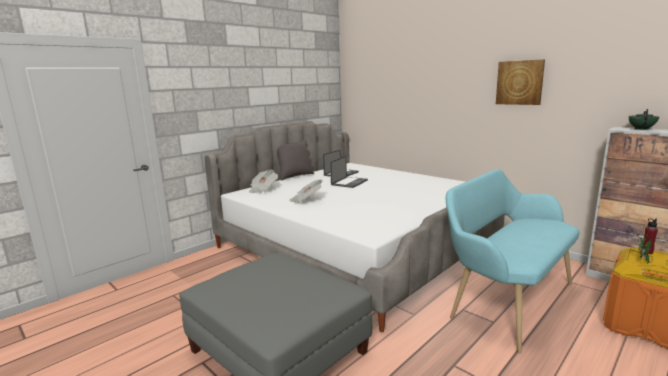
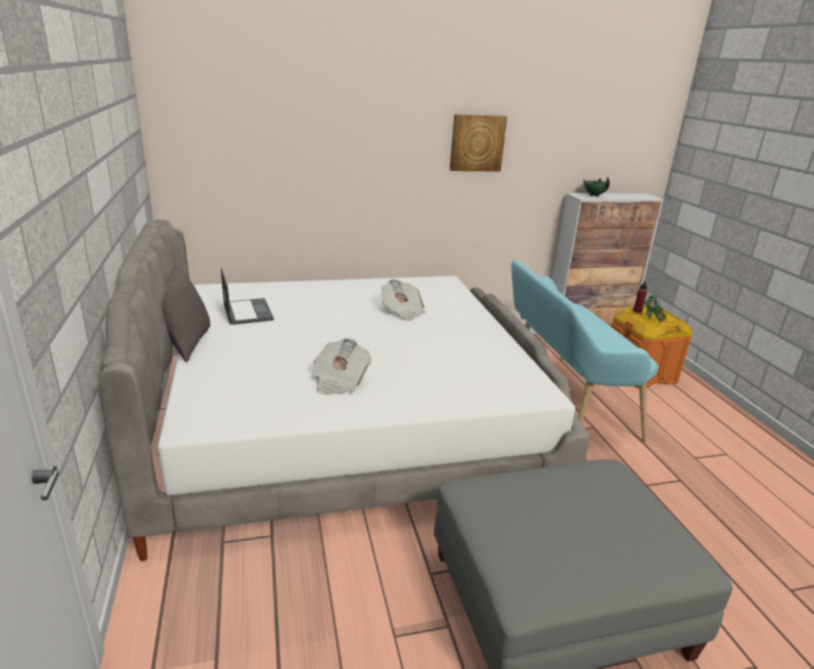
camera: 60 degrees left, 10 degrees up
(263, 189) = (211, 395): newspaper -> newspaper (402, 311)
(349, 182) = (305, 325): laptop -> none

